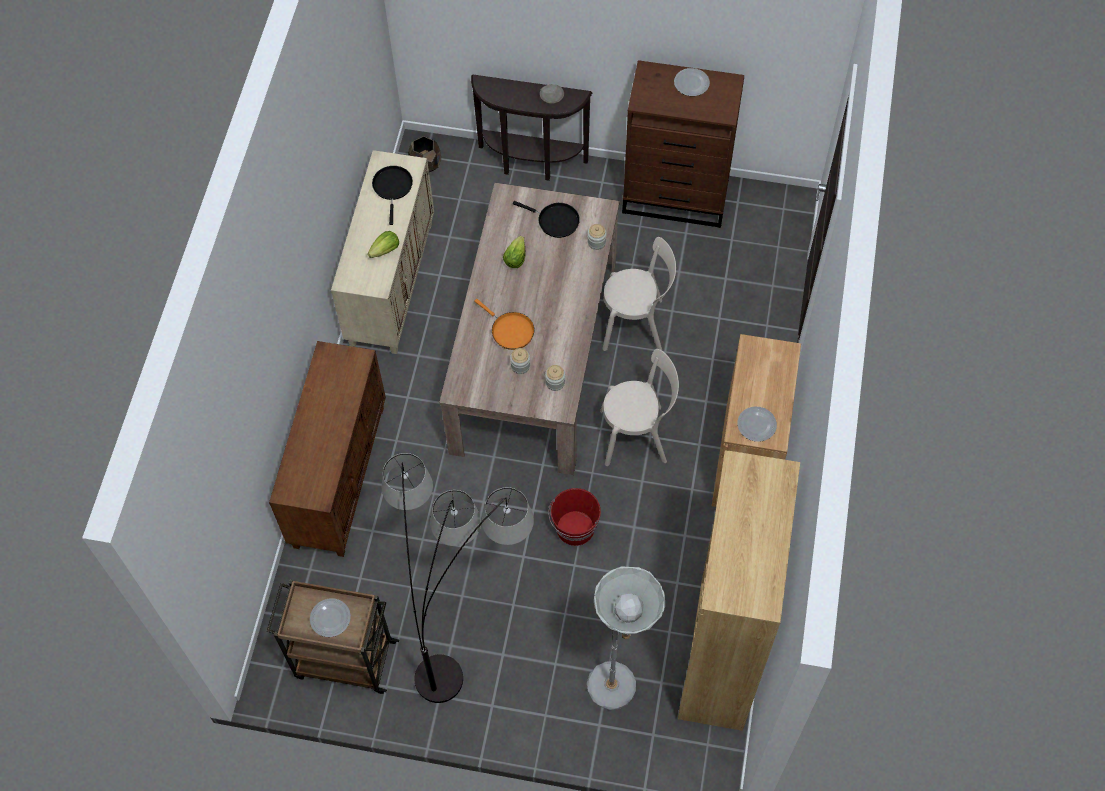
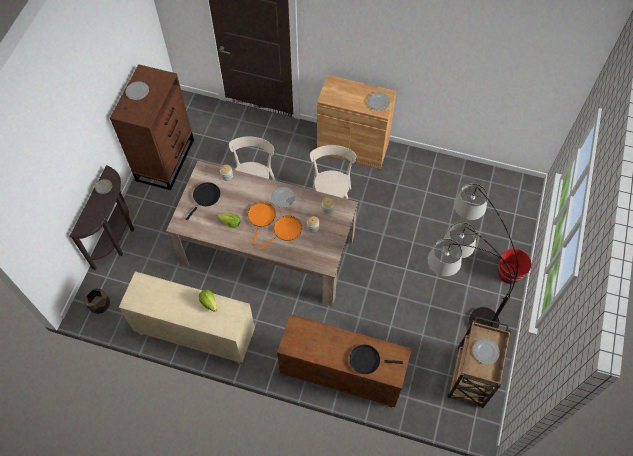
camera: 85 degrees left, 0 degrees up
(392, 188) = (156, 295): black frying pan -> black frying pan (367, 360)
(529, 296) = (261, 218): none -> orange frying pan
(568, 320) = (283, 197): none -> plate
(575, 528) = (389, 239): red bucket -> red bucket (510, 273)
(617, 695) = (492, 228): grey floor lamp -> none
(719, 655) = (470, 177): brown bookcase -> none

